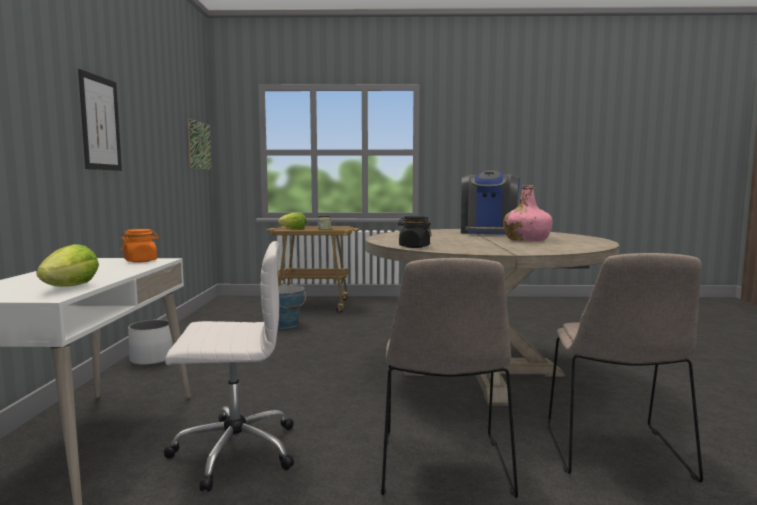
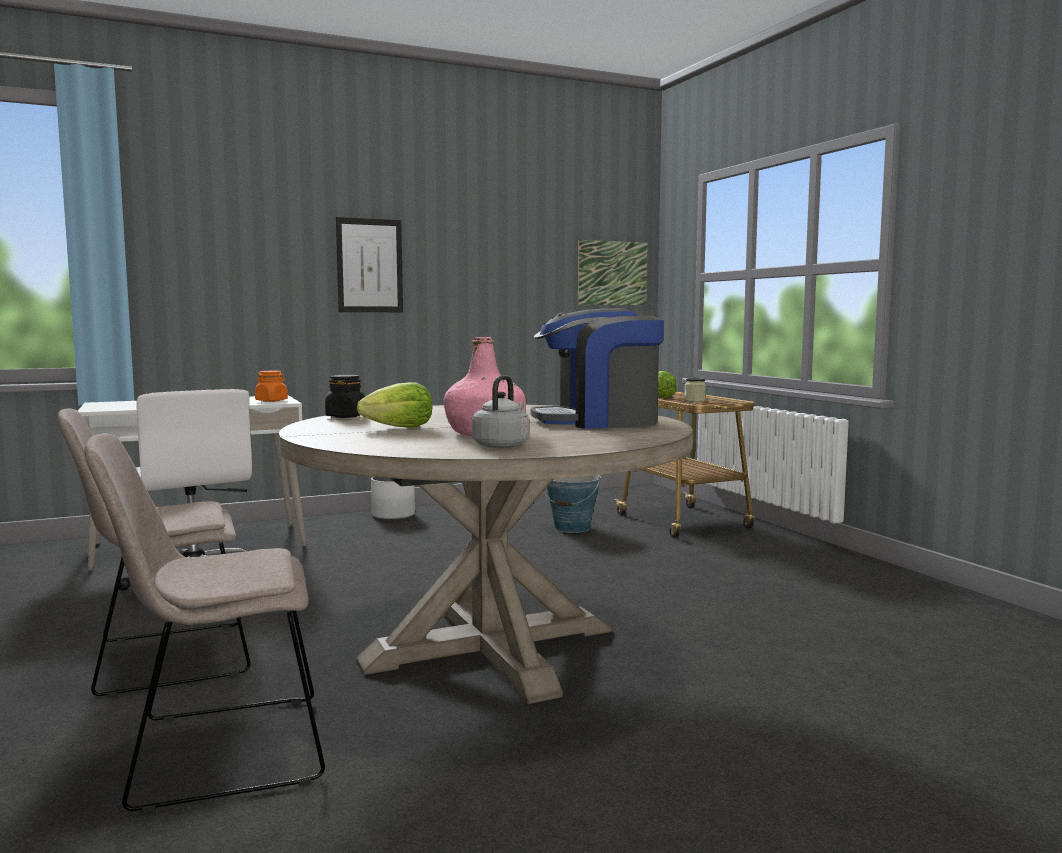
camera: 65 degrees right, 0 degrees up
(71, 287) = (133, 407): lettuce -> lettuce (400, 428)
(575, 241) = (502, 445): none -> grey kettle

